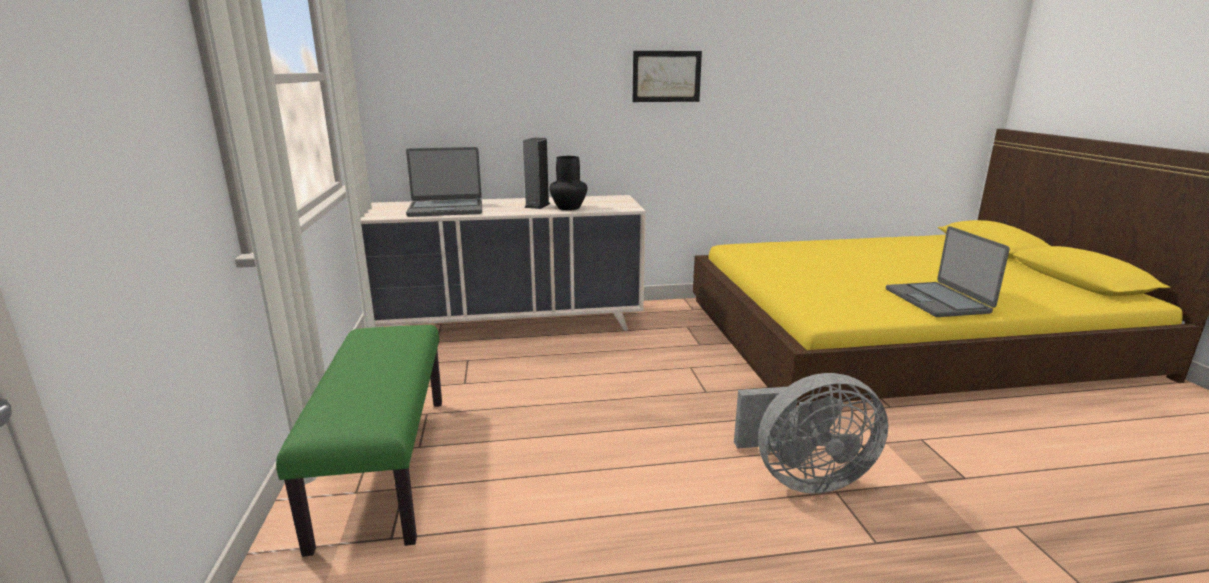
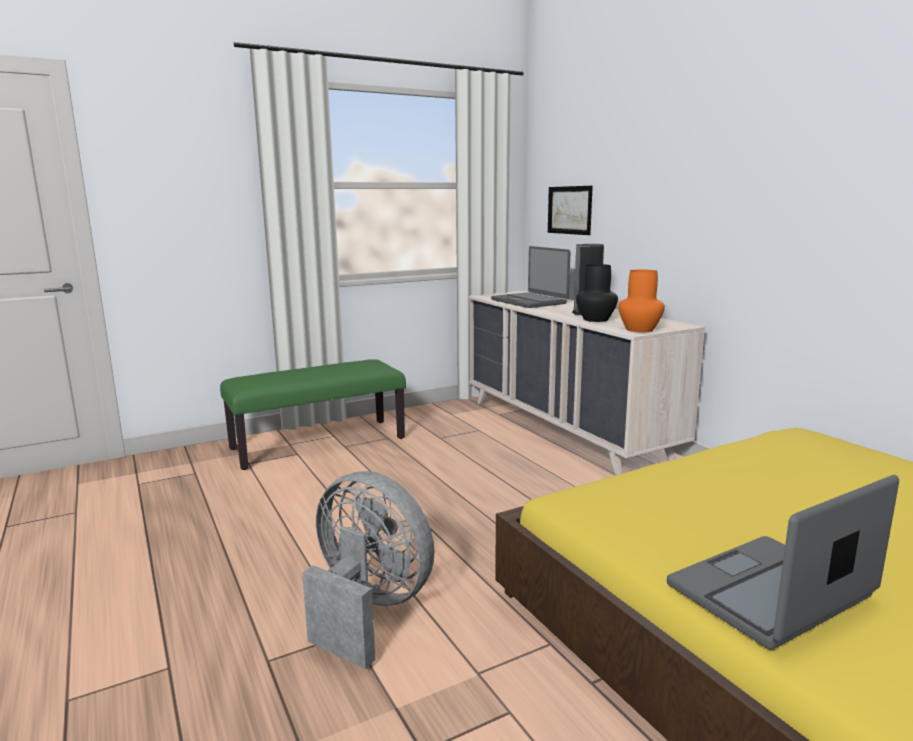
camera: 70 degrees right, 5 degrees down
(624, 206) = (640, 330): none -> orange vase
(666, 76) = (768, 177): picture -> picture (569, 210)
(803, 478) = (368, 609): grey fan -> grey fan turned 150 degrees clockwise

